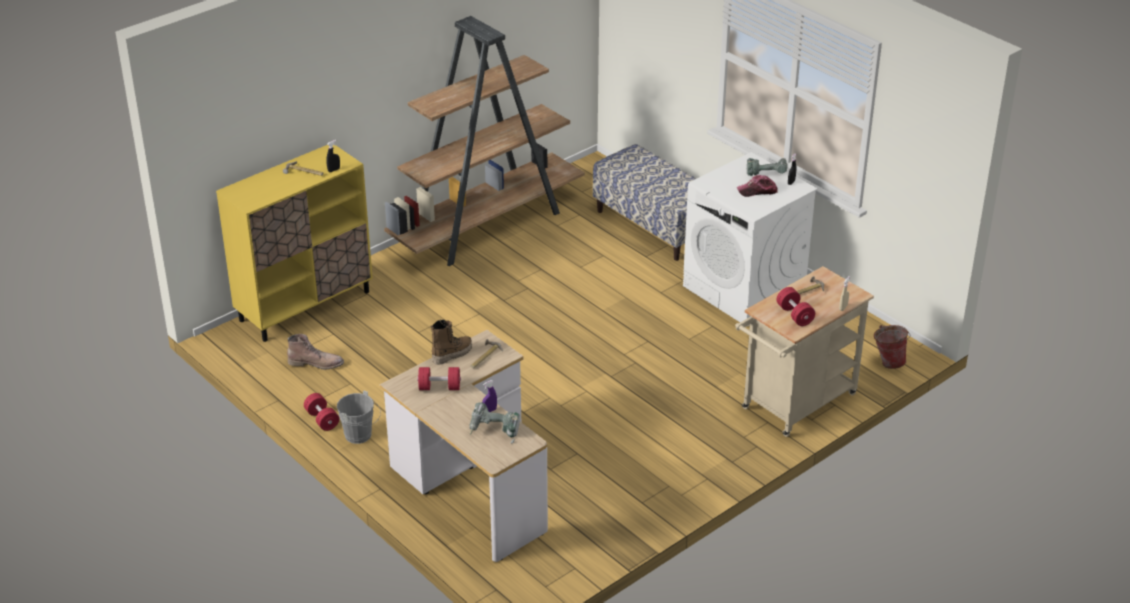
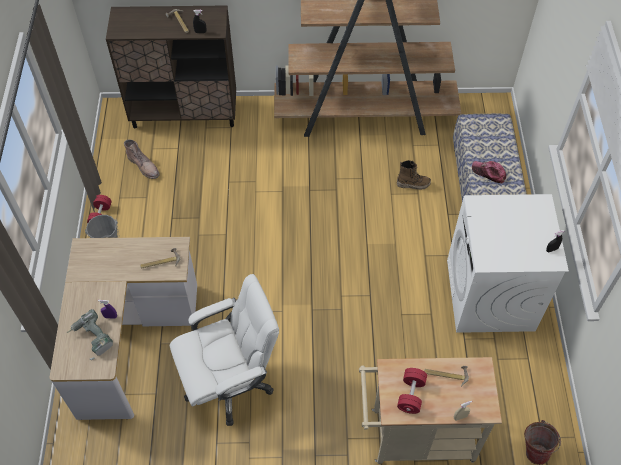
camera: 40 degrees right, 20 degrees up
(305, 306) = (185, 113): yellow cabinet -> brown cabinet
(439, 387) = (103, 269): red dumbbell -> none
(452, 354) = (143, 244): boot -> boot (413, 184)
(602, 460) = (230, 382): none -> white office chair
(757, 191) = (512, 240): cap -> cap (488, 173)
(766, 173) = (540, 225): power drill -> none

